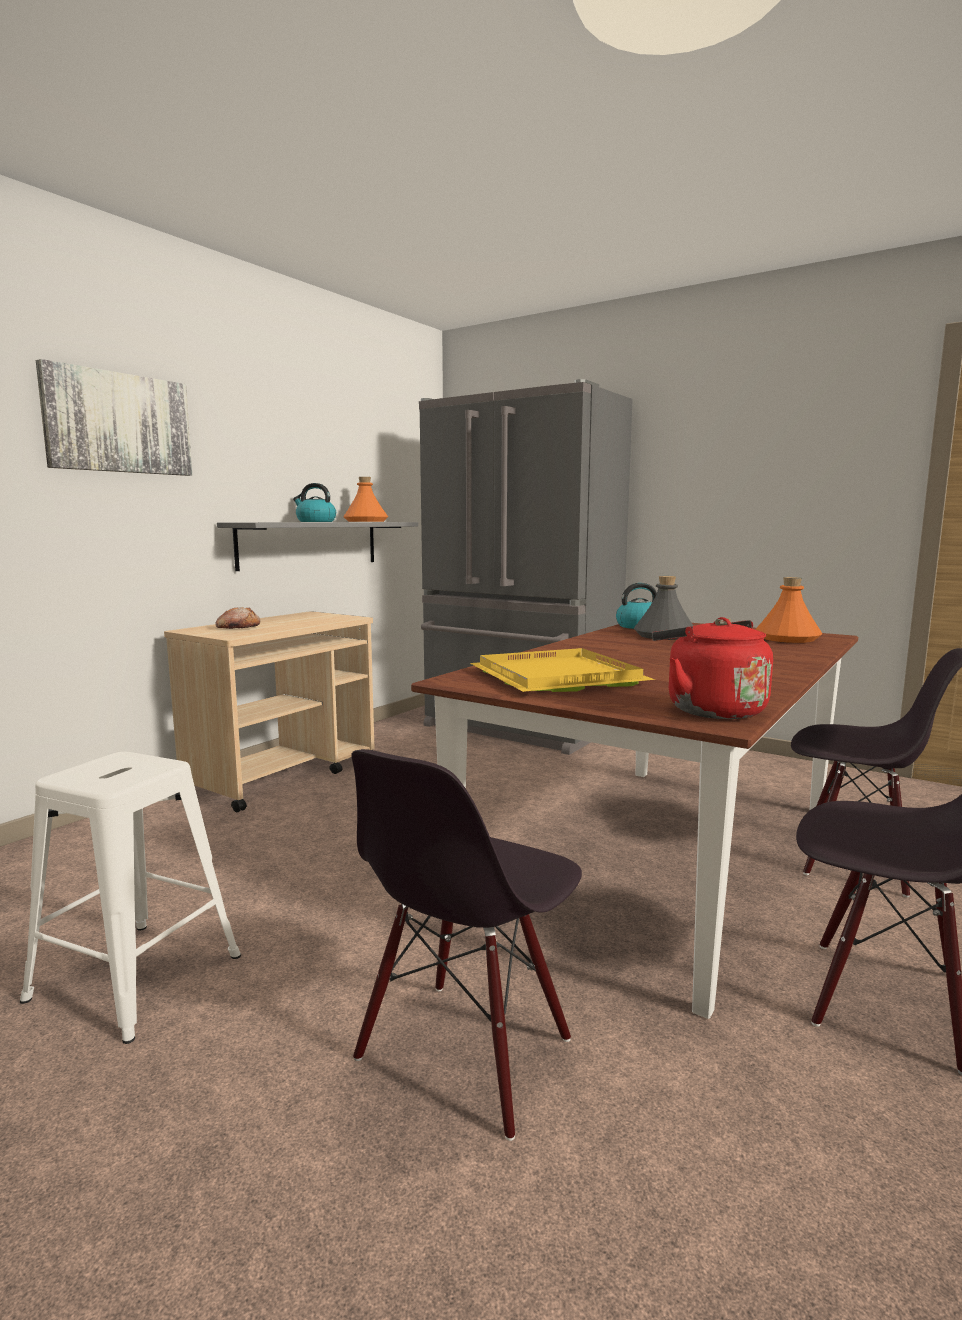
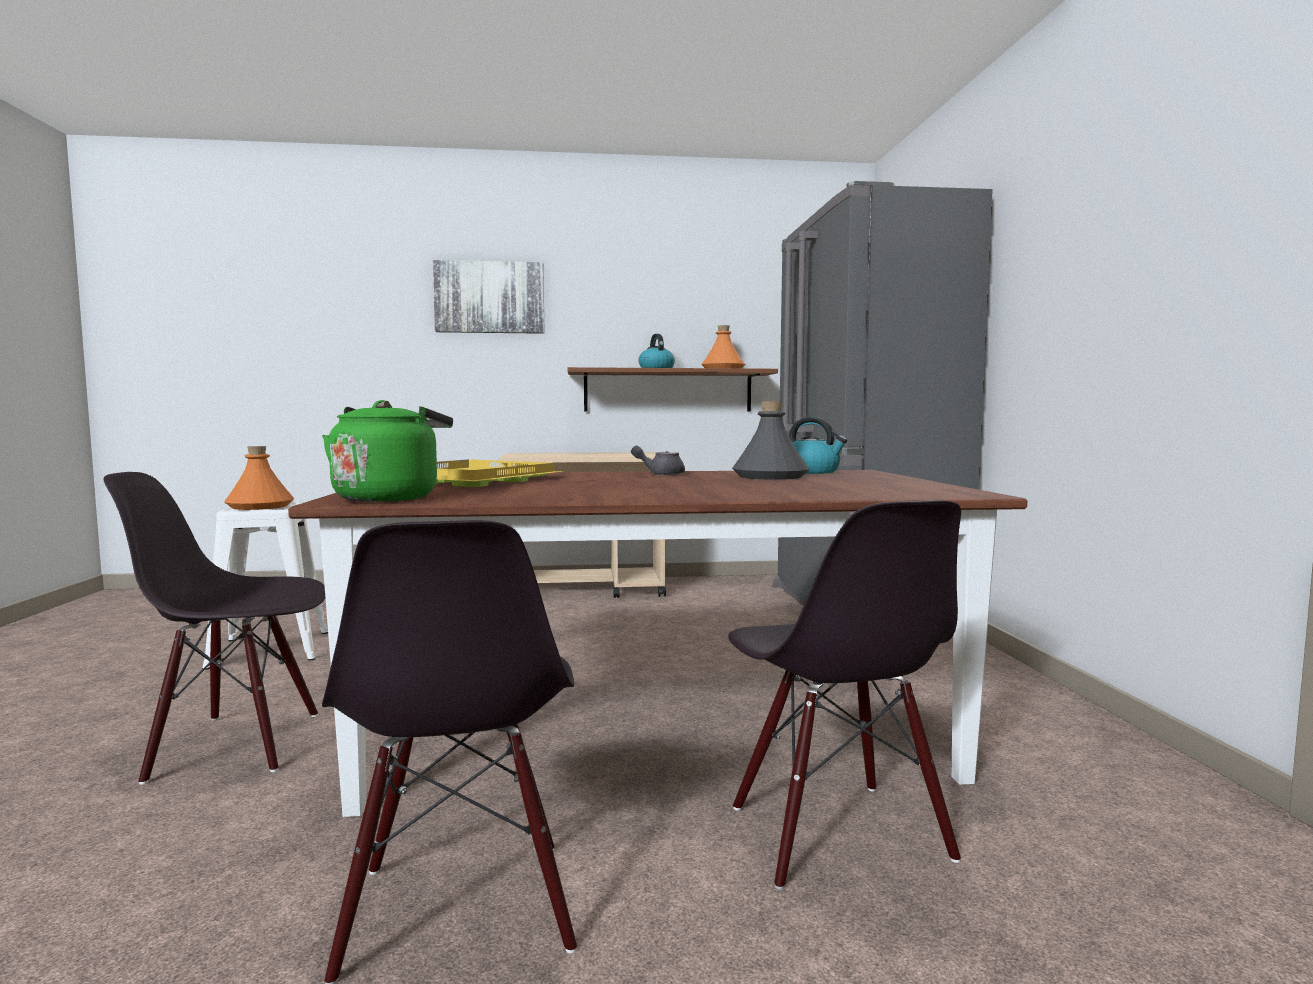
camera: 50 degrees right, 5 degrees down
(238, 628) = (547, 454): bread -> none
(310, 544) = (668, 391): grey shelf -> brown shelf
(599, 644) = (661, 474): none -> grey teapot
(709, 710) = (389, 498): red kettle -> green kettle
(787, 638) = (887, 489): orange bottle -> orange bottle (260, 506)

